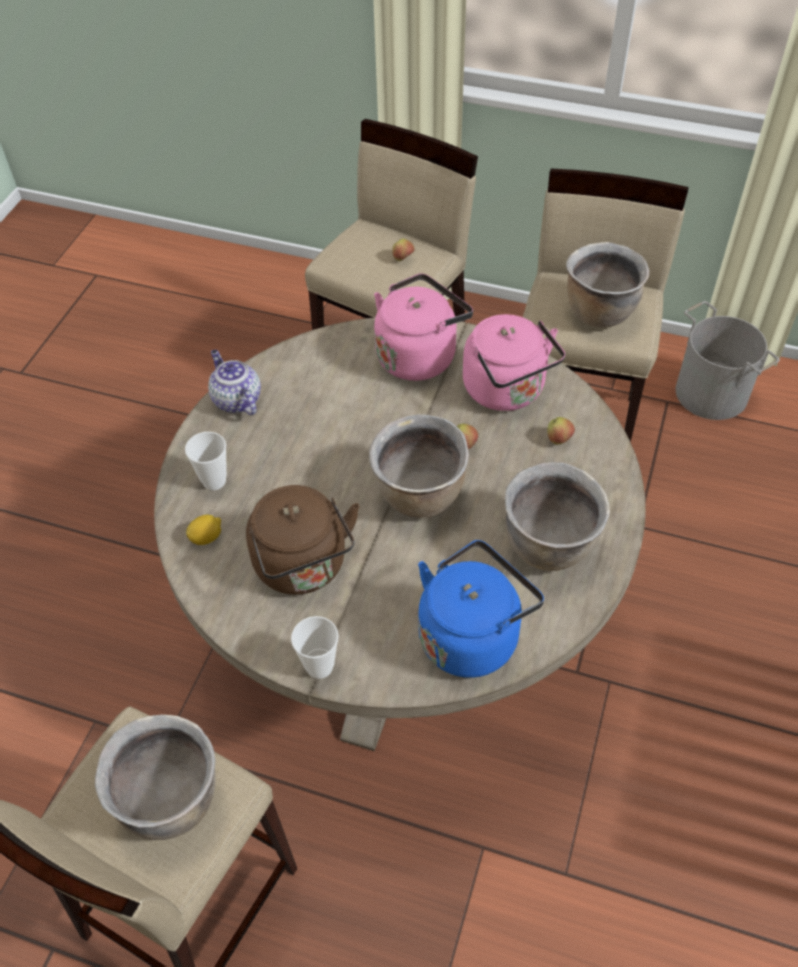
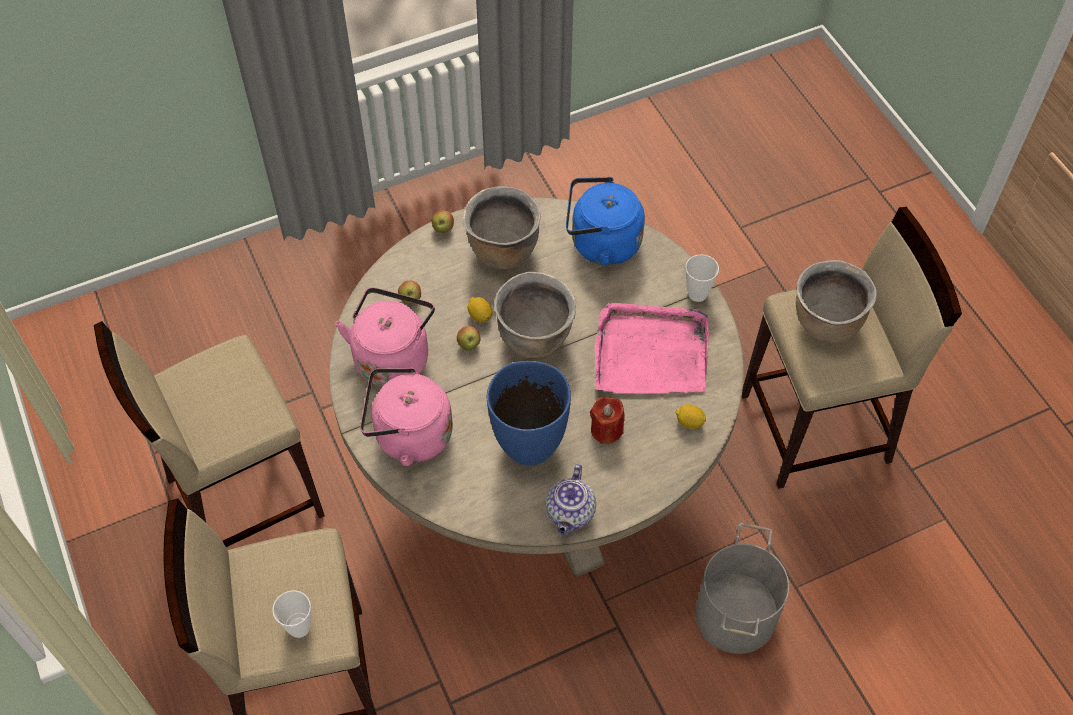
camera: 135 degrees left, 5 degrees up
(214, 481) = (647, 459): cup -> cup (299, 627)
(273, 475) = (606, 430): none -> red candle
(304, 567) = (650, 353): brown kettle -> pink tray
(324, 418) = (528, 443): none -> blue vase
(403, 259) = (276, 578): apple -> apple (443, 229)
(487, 474) = (480, 316): none -> lemon
(599, 312) = (224, 390): brown cooking pot -> none
(710, 393) = (117, 429): grey bucket -> grey bucket (737, 615)

